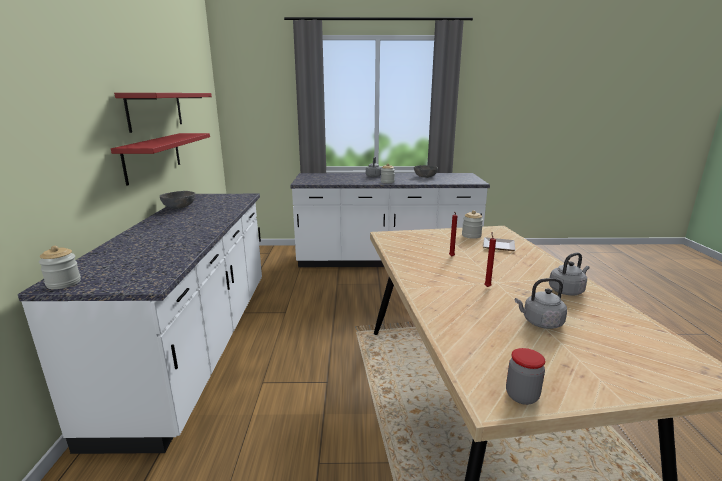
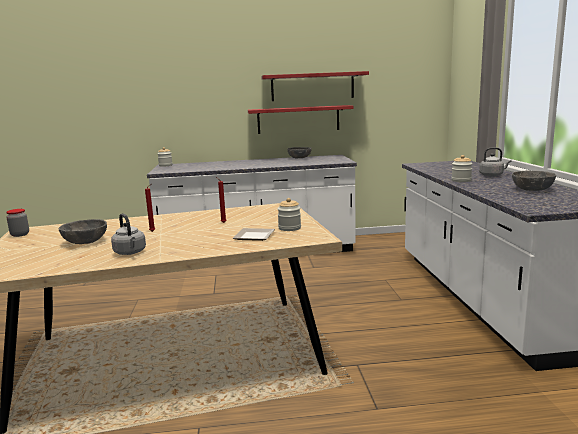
camera: 85 degrees right, 5 degrees down
(540, 322) = (85, 242): grey kettle -> grey bowl

